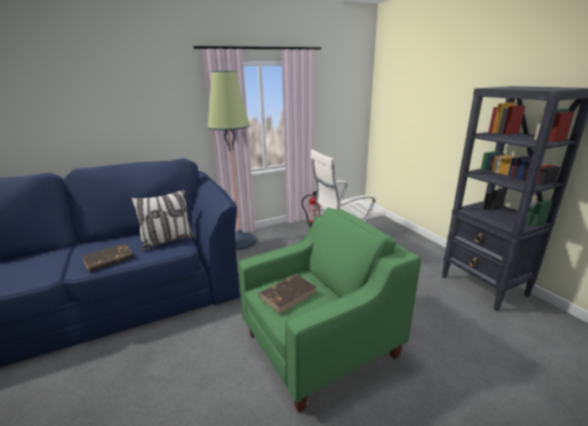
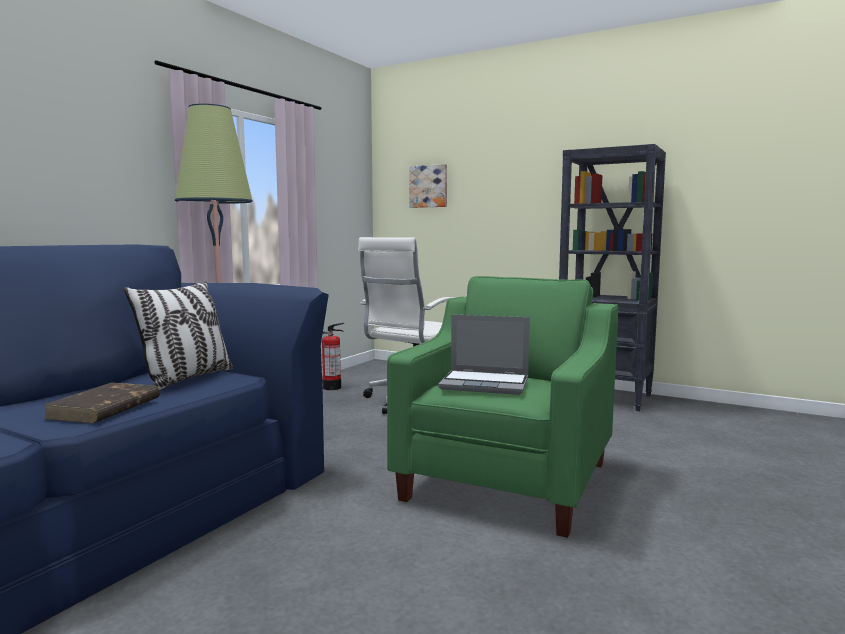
camera: 35 degrees left, 15 degrees down
(288, 295) = (486, 384): brown book -> laptop
(402, 97) = (429, 186): none -> picture

